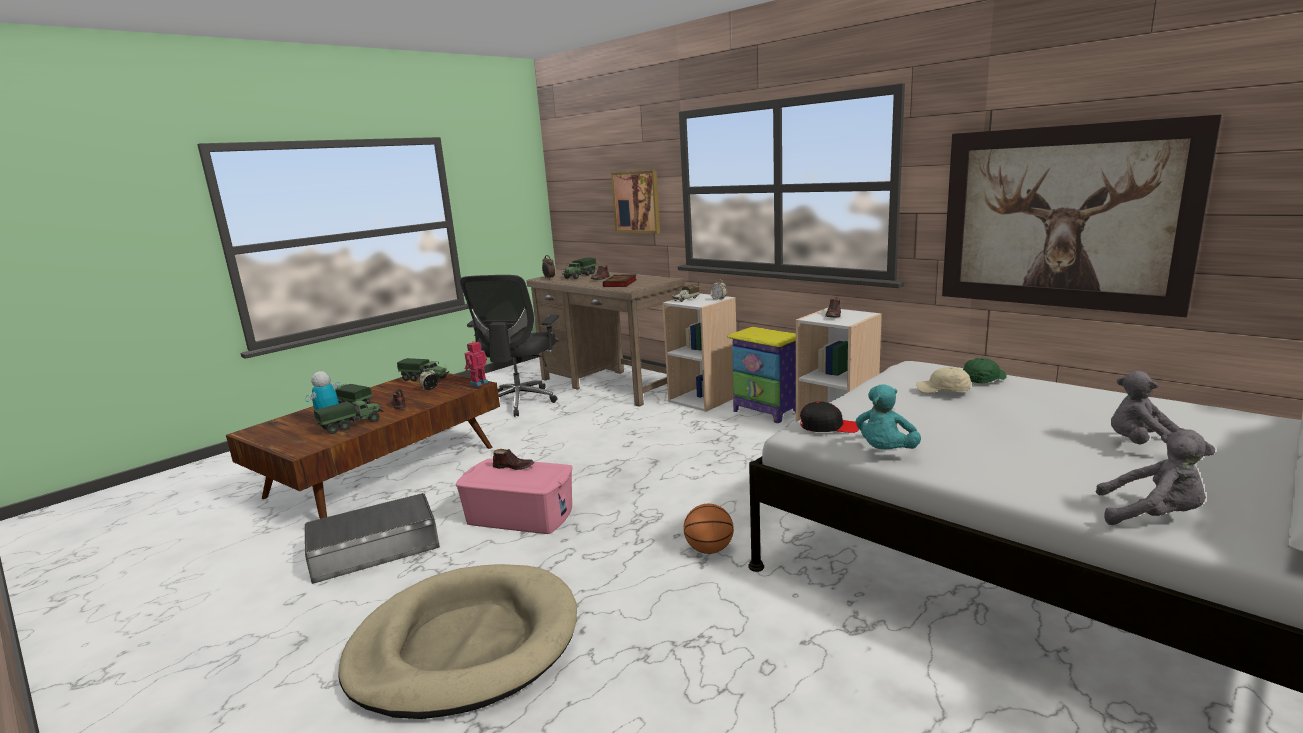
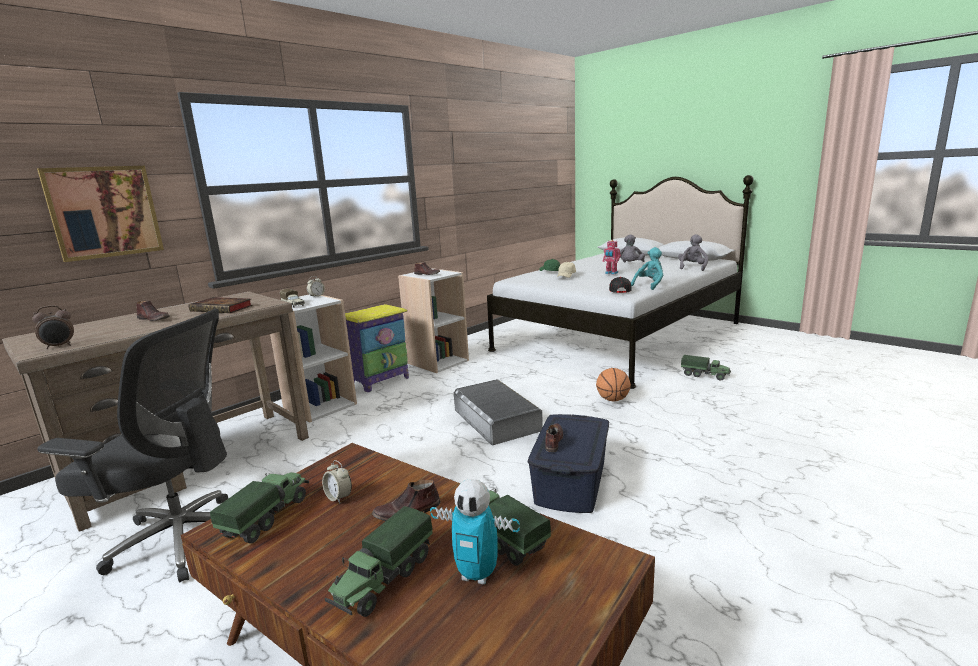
camera: 90 degrees left, 0 degrees up
(374, 548) = (659, 576): grey storage box -> grey storage box (497, 420)
(465, 645) = (769, 476): beige dog bed -> none
(478, 383) = (343, 456): toy robot -> toy robot (611, 273)
(520, 515) = (570, 481): pink storage box -> blue storage box
(579, 276) = (93, 331): toy truck -> toy truck (705, 375)
(885, 452) = (649, 285): turquoise plush toy -> turquoise plush toy turned 75 degrees counterclockwise
(1062, 218) = (487, 193): picture -> none

